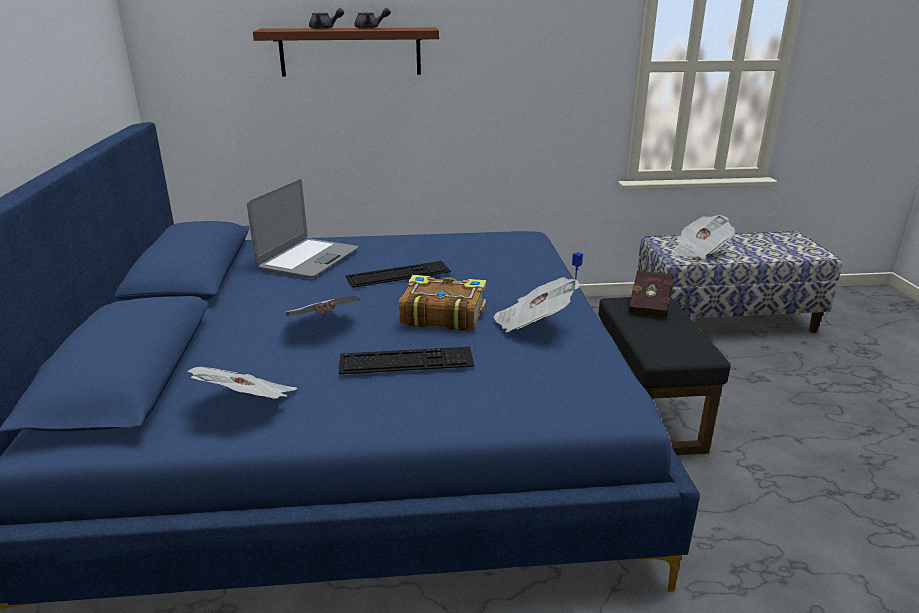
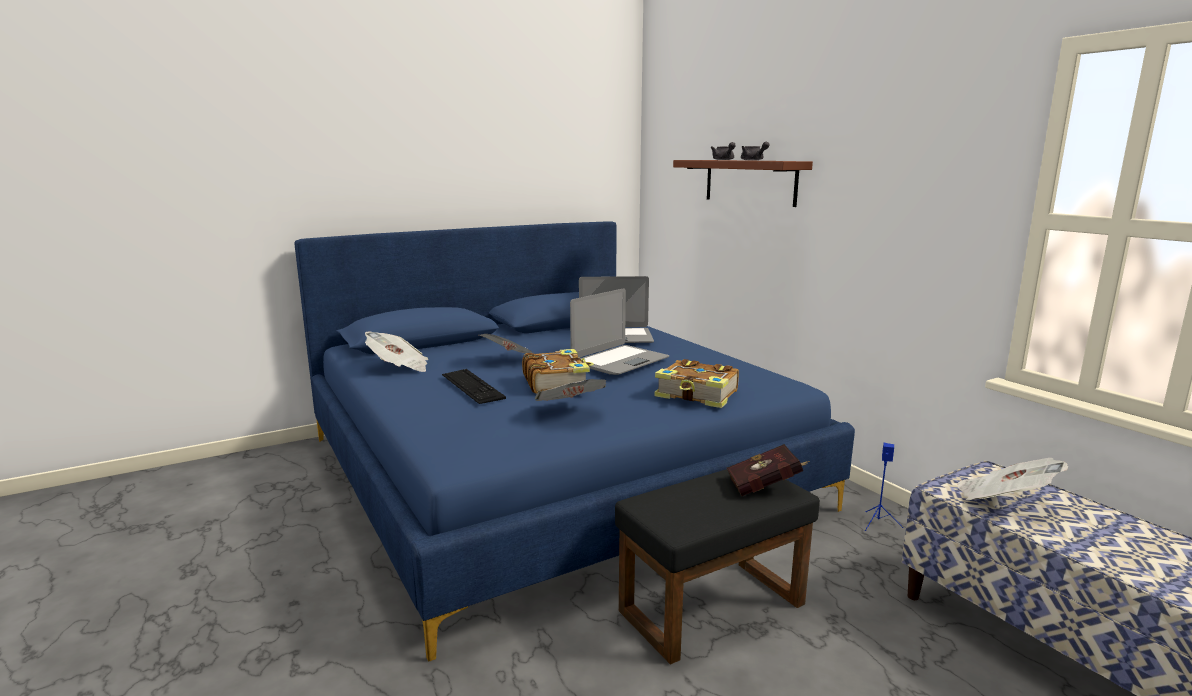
camera: 65 degrees right, 10 degrees down
(399, 274) = (619, 361): keyboard -> laptop
(526, 268) = (697, 395): none -> book

